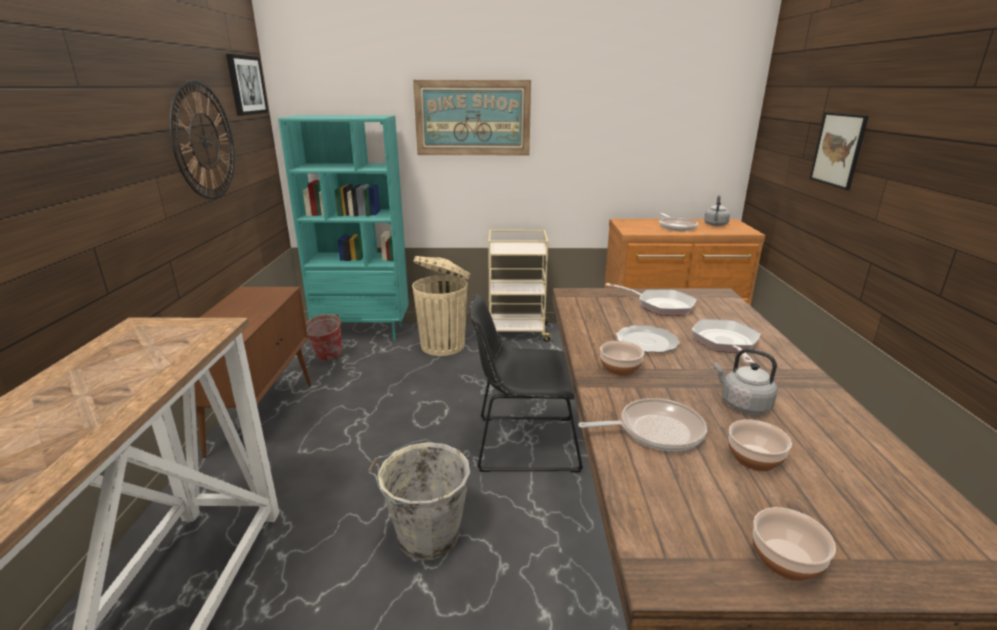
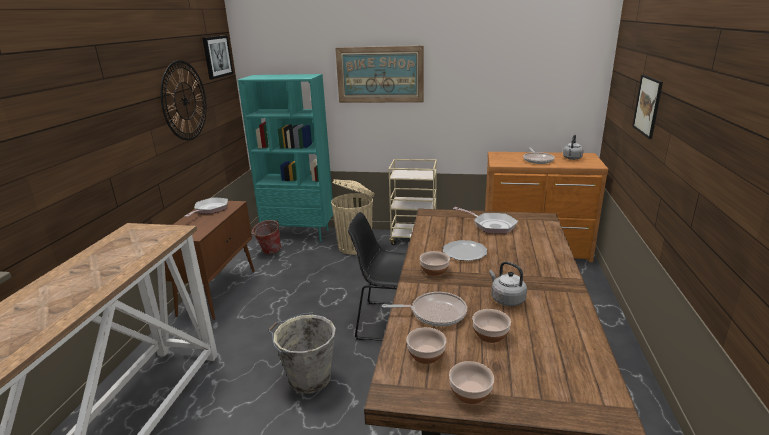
camera: 10 degrees right, 0 degrees up
(681, 500) = (426, 355): none -> bowl
(725, 343) = (522, 256): frying pan -> frying pan (210, 209)

